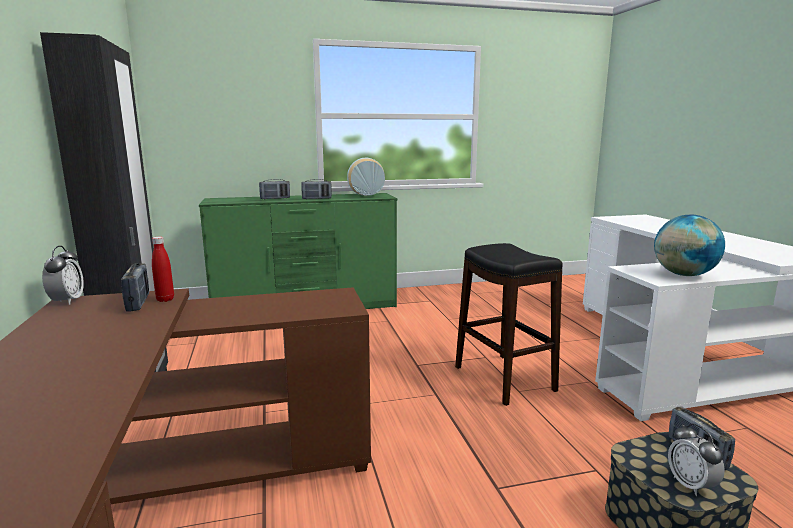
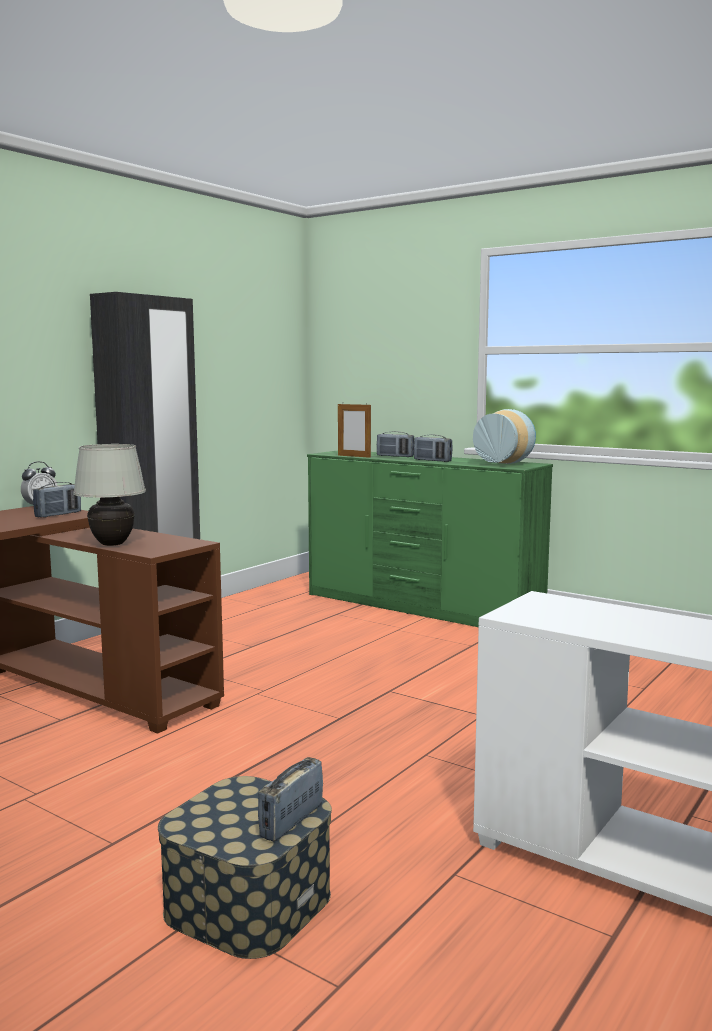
camera: 50 degrees right, 5 degrees down
(165, 299) = (74, 516): red bottle -> none
(247, 202) = (354, 456): none -> picture frame
(286, 314) = (112, 544): none -> white table lamp
(503, 378) = (442, 738): black stool -> none
(684, 275) = (580, 621): globe -> none
(691, 485) = (210, 825): alarm clock -> none

